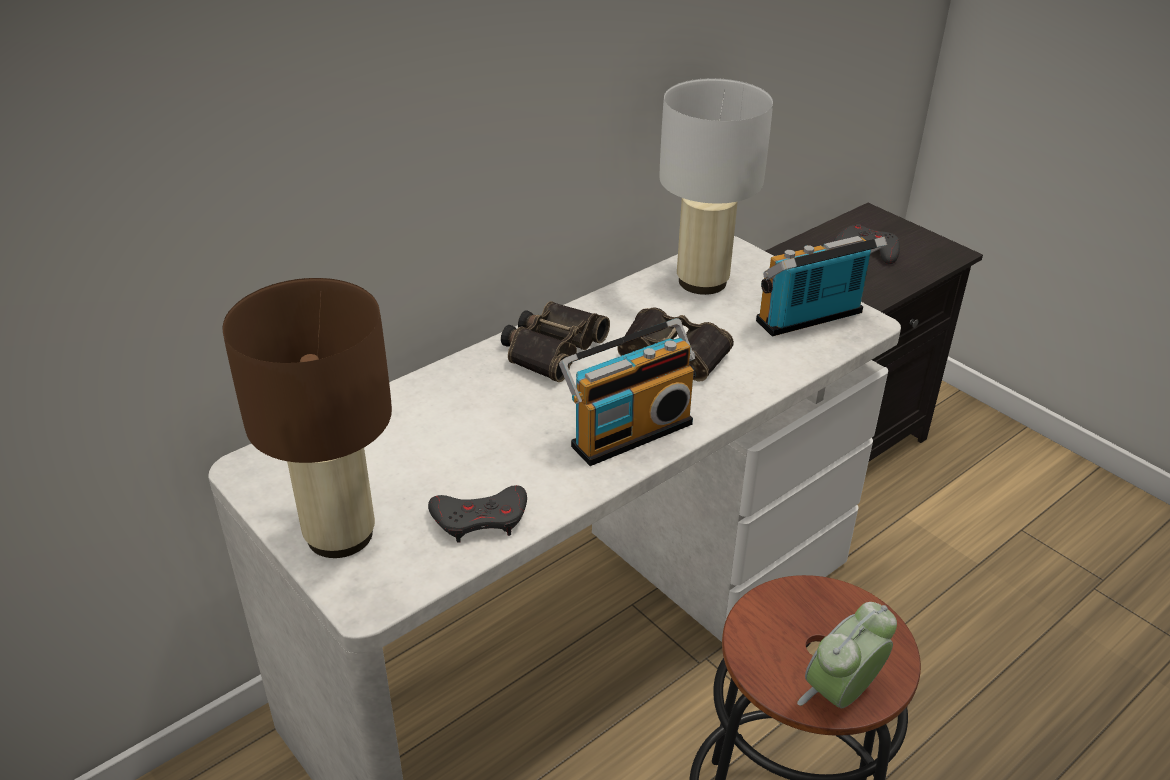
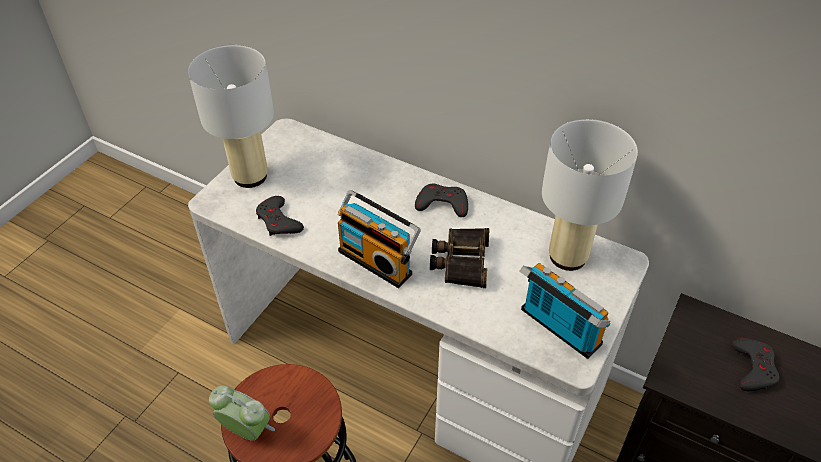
camera: 70 degrees right, 10 degrees up
(339, 536) = (249, 176): brown table lamp -> white table lamp
(551, 348) = (442, 204): binoculars -> grey game controller

